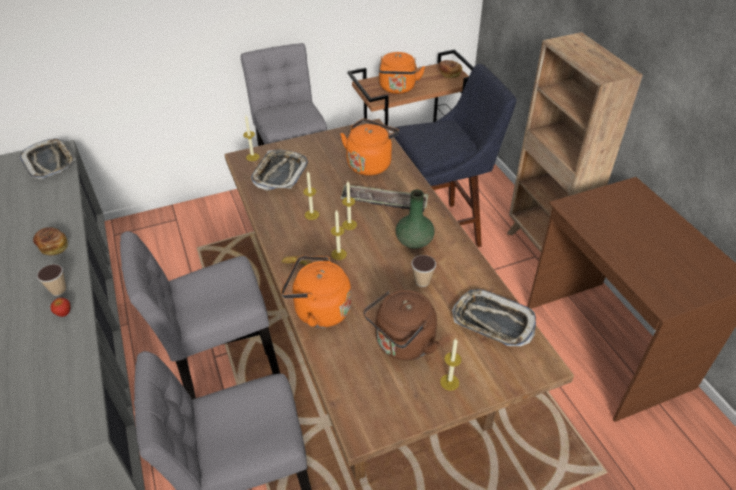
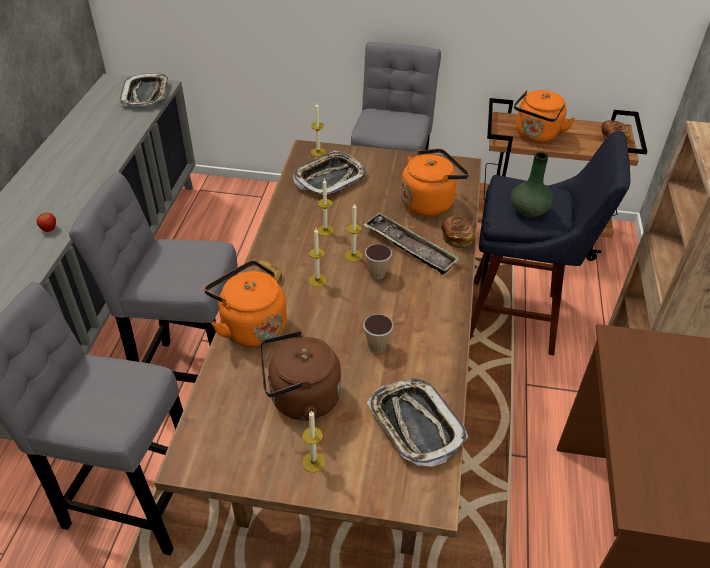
camera: 30 degrees right, 0 degrees up
(53, 246) = (88, 168): bread -> bread (456, 238)
(59, 290) = (61, 208): cup -> cup (377, 274)
(414, 241) = (405, 301): green vase -> green vase (529, 211)

